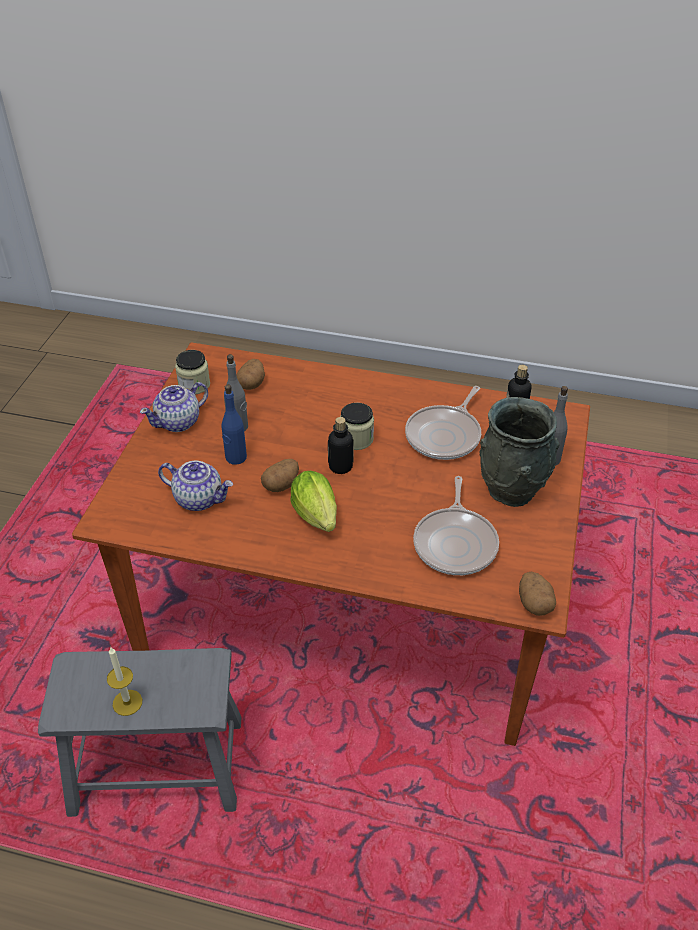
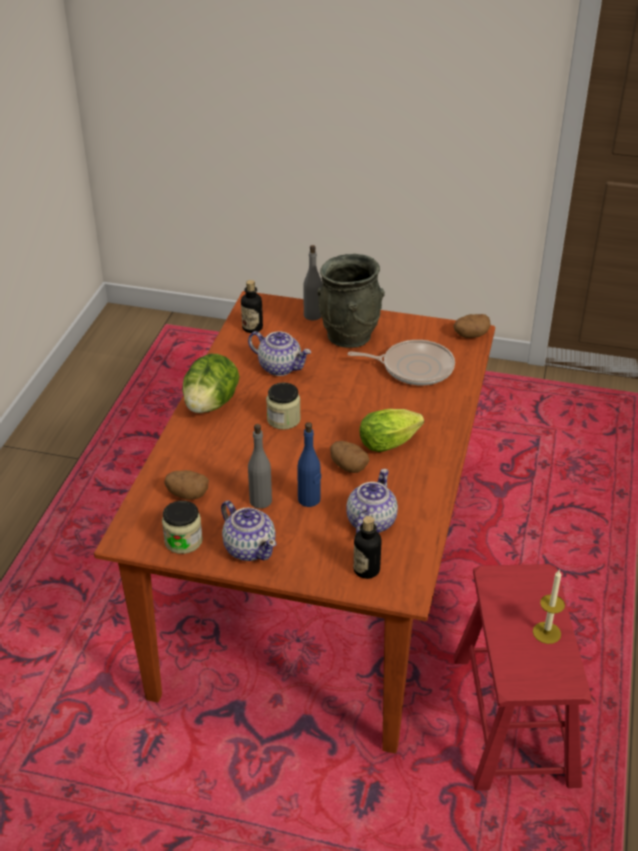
camera: 90 degrees left, 5 degrees down
(158, 765) = (514, 719): grey stool -> red stool
(340, 466) = (322, 429): bottle -> bottle (366, 570)
(379, 391) = (211, 404): none -> lettuce
(445, 435) = (280, 367): frying pan -> teapot

